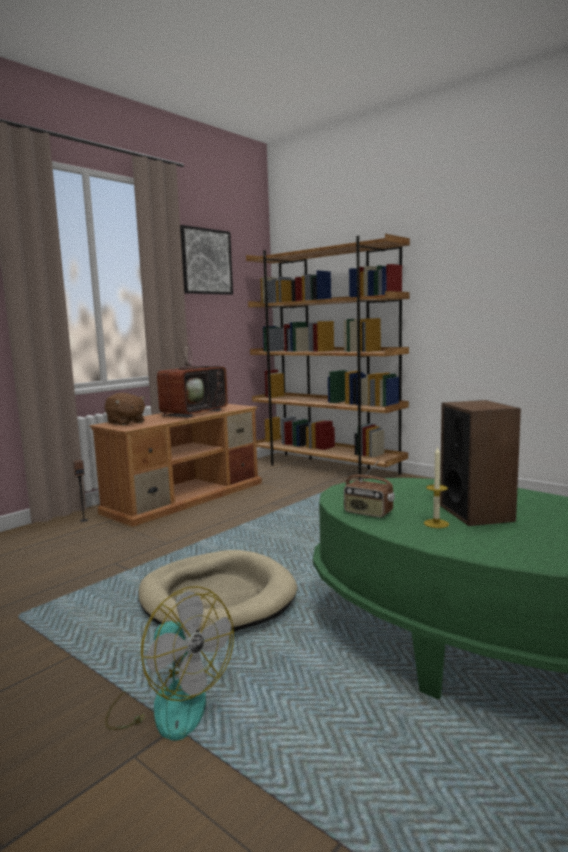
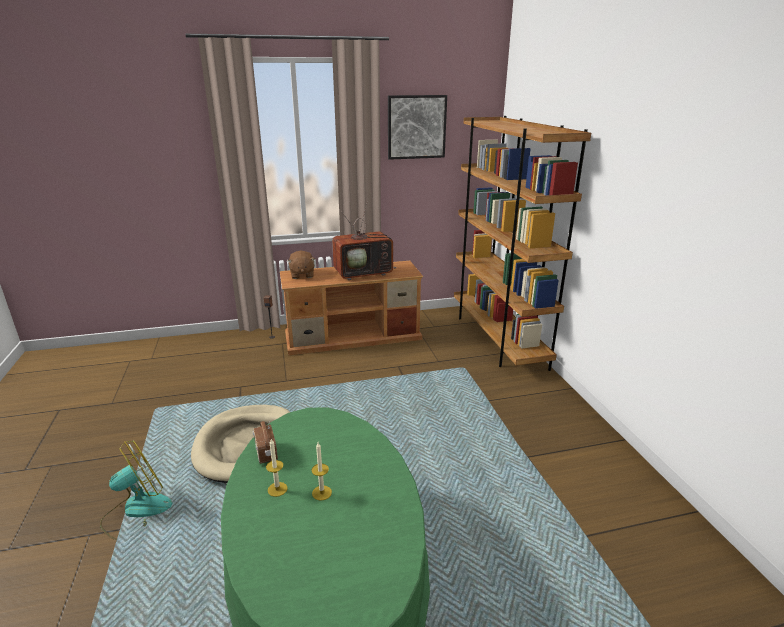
camera: 35 degrees right, 15 degrees up
(169, 703) = (136, 512): fan -> fan turned 120 degrees counterclockwise
(476, 513) = (321, 493): speaker -> candle

